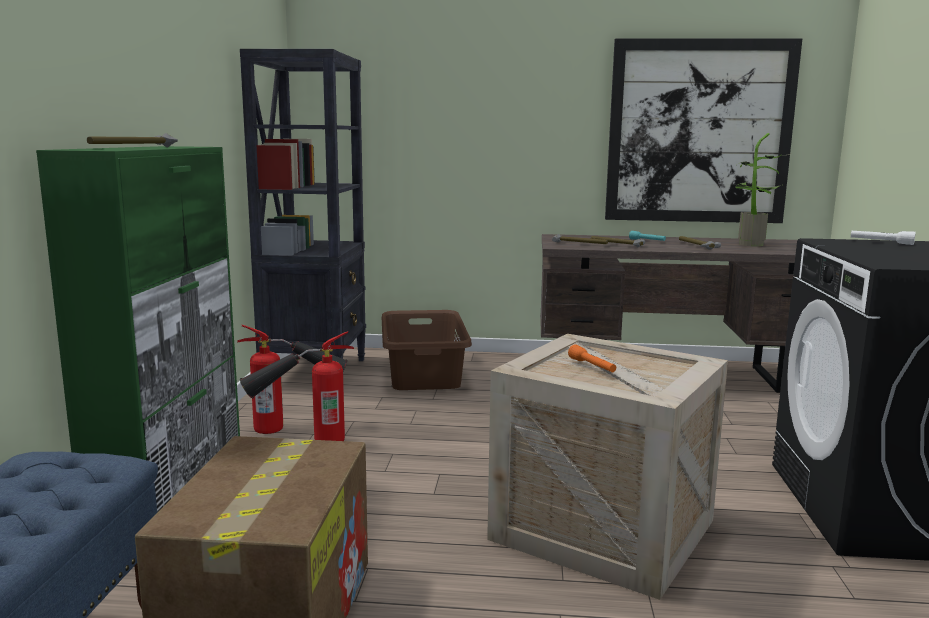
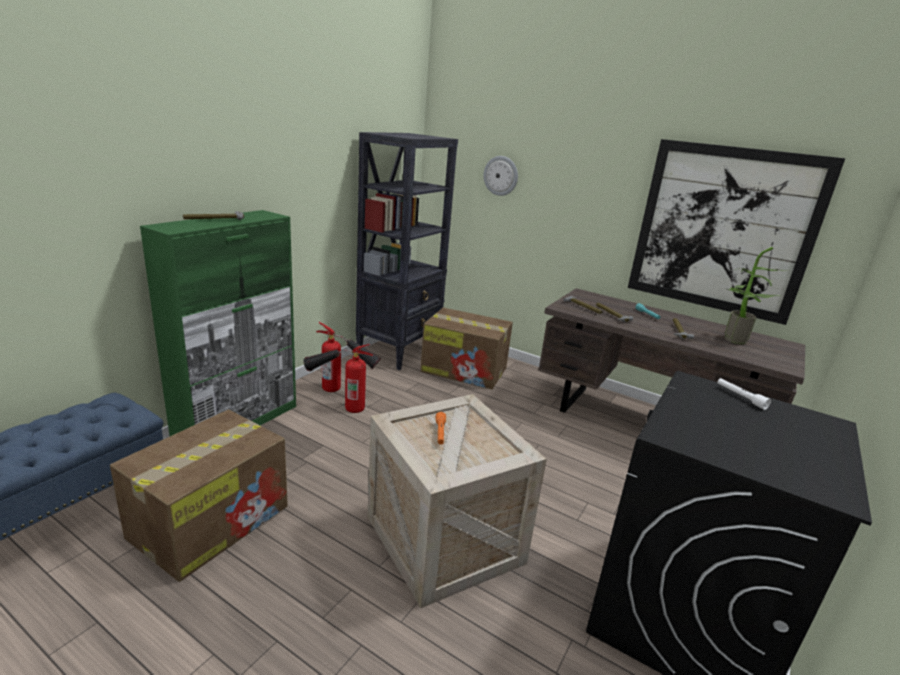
camera: 25 degrees right, 10 degrees up
(415, 108) = (501, 175): none -> wall clock
(424, 373) = (465, 370): brown laundry basket -> cardboard box

